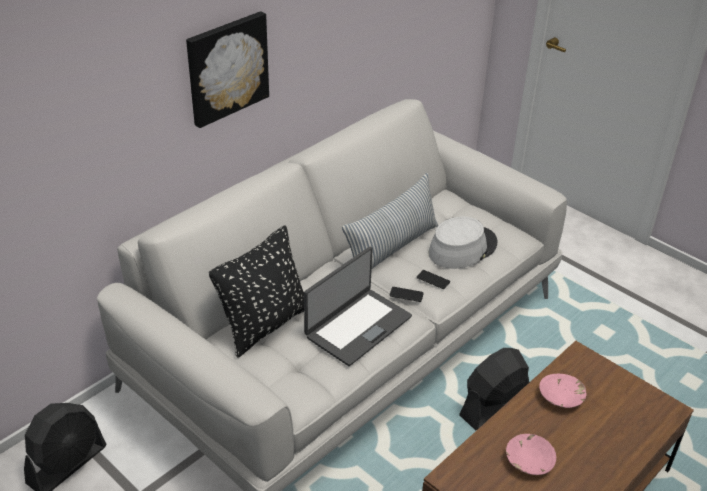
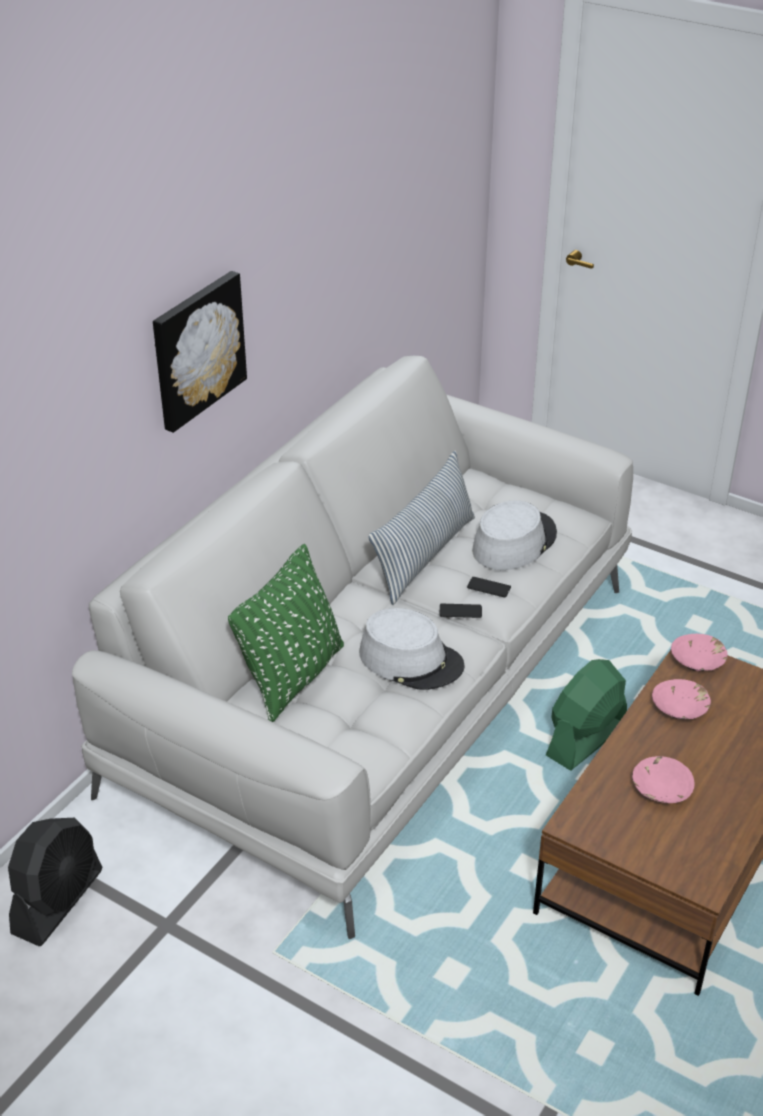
camera: 10 degrees left, 0 degrees up
(265, 325) = (292, 677): black pillow -> green pillow
(357, 326) = (411, 660): laptop -> grey hat
(494, 407) = (585, 739): black fan -> green fan
(585, 362) = (697, 661): none -> pink bowl

